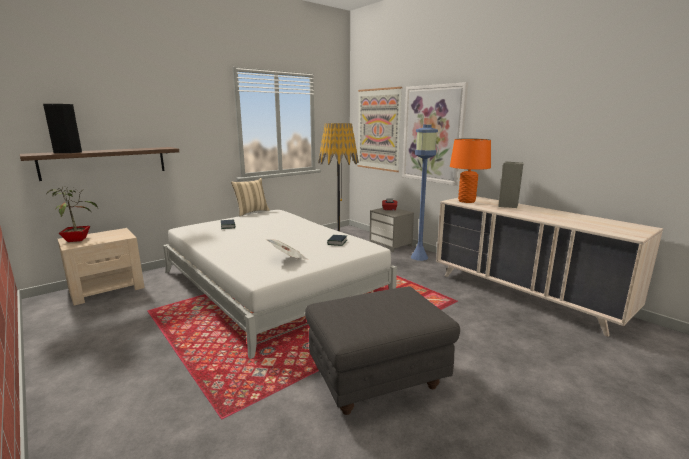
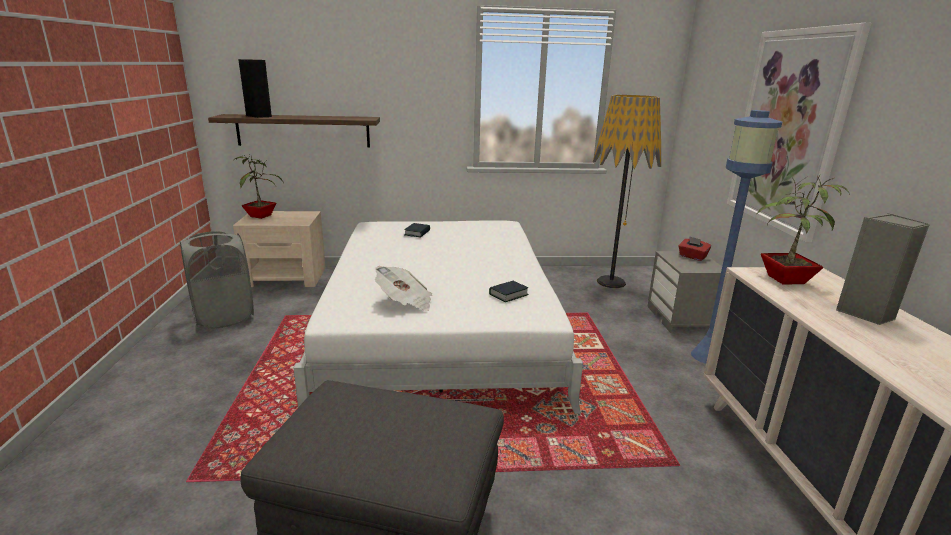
camera: 35 degrees right, 5 degrees up
(89, 328) = (224, 317): none -> grey laundry basket
(251, 212) = (474, 218): beige pillow -> none
(378, 129) = (713, 111): picture -> none
(466, 201) = (783, 280): orange table lamp -> potted plant

